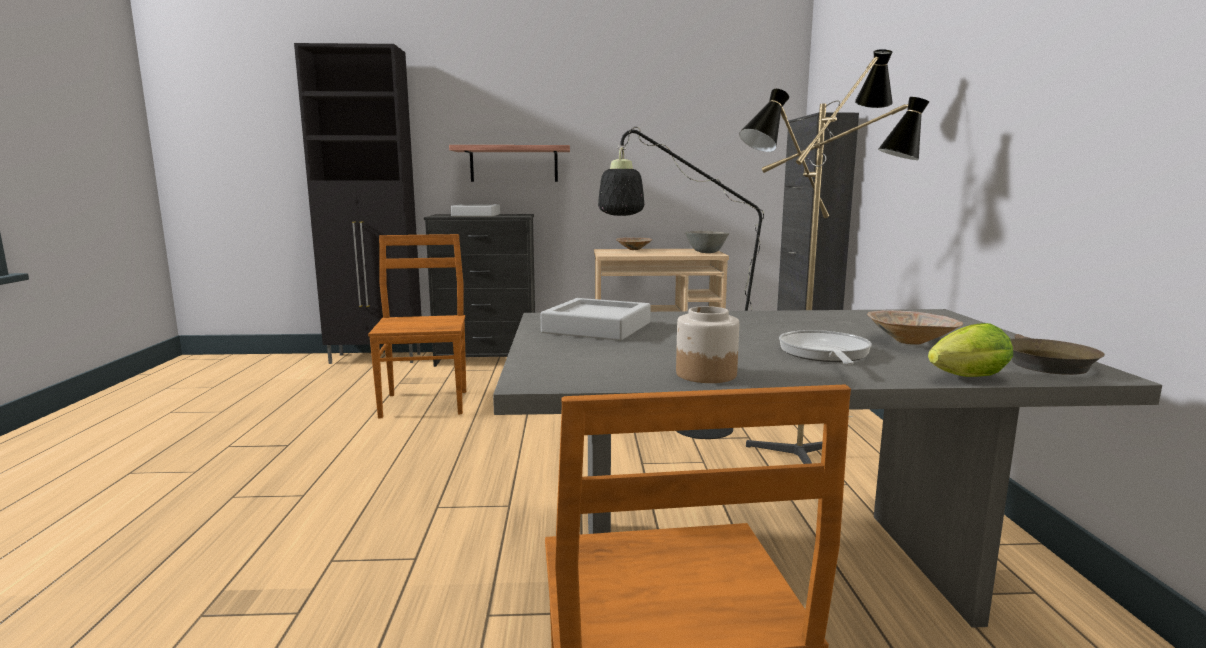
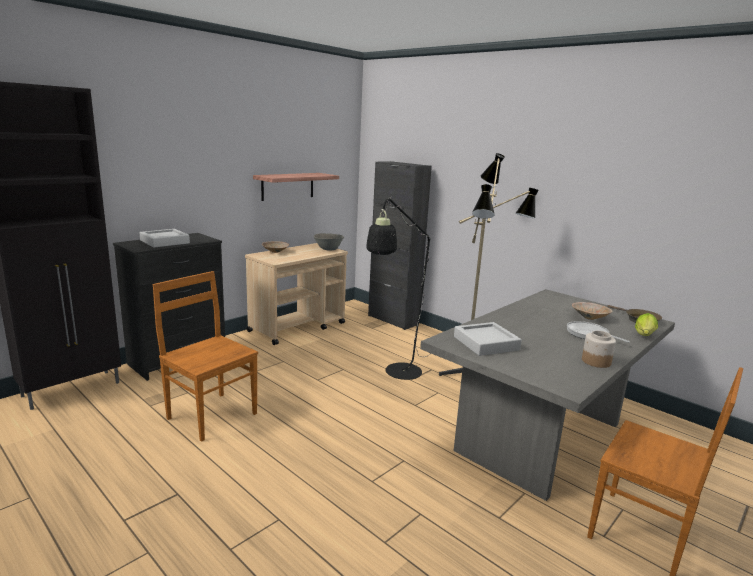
camera: 45 degrees left, 5 degrees up
(514, 164) = (179, 192): shelf -> shelf (288, 186)

